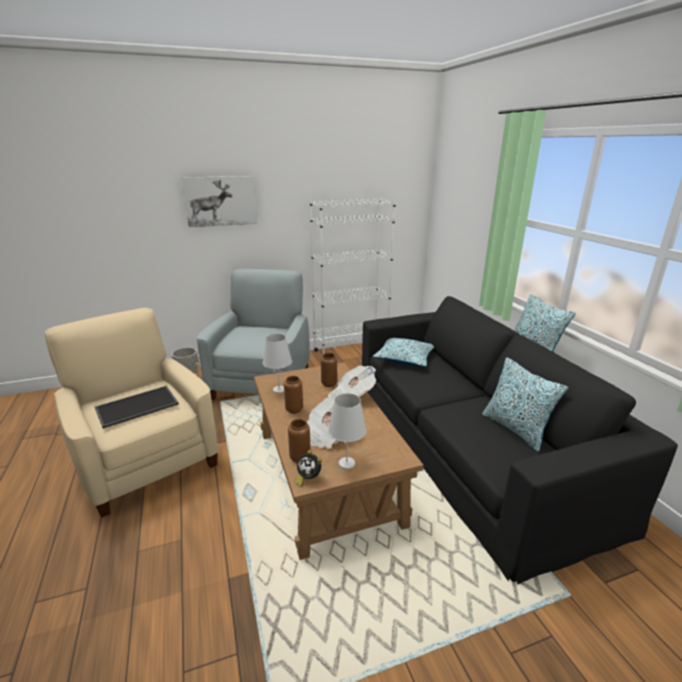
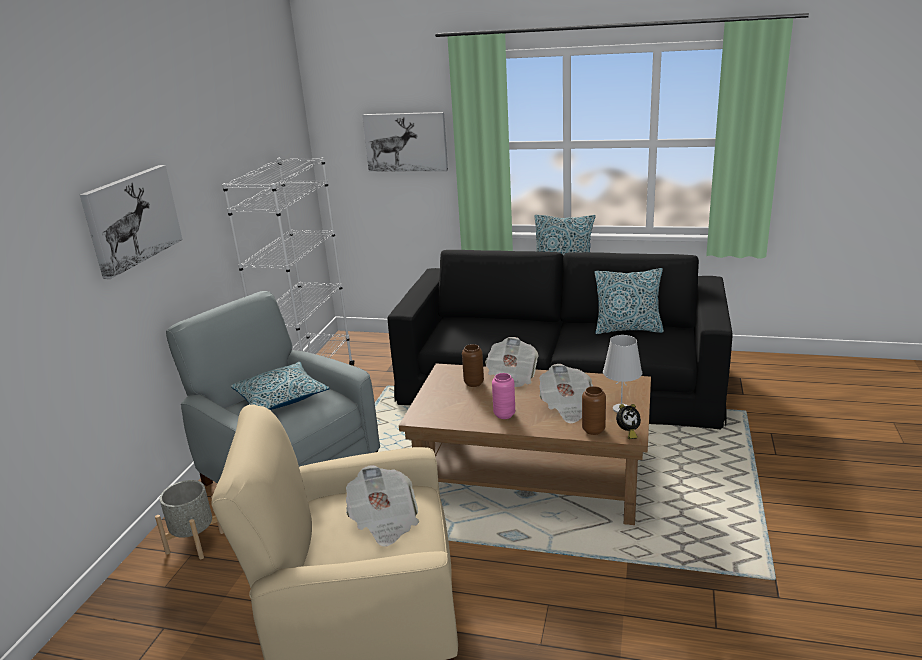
camera: 55 degrees left, 0 degrees up
(136, 407) = (384, 521): tray -> newspaper
(279, 389) = (451, 415): white table lamp -> none
(294, 410) = (504, 415): brown vase -> pink vase
(405, 358) = (456, 334): pillow -> pillow (280, 397)
(474, 206) = (406, 142): none -> picture

